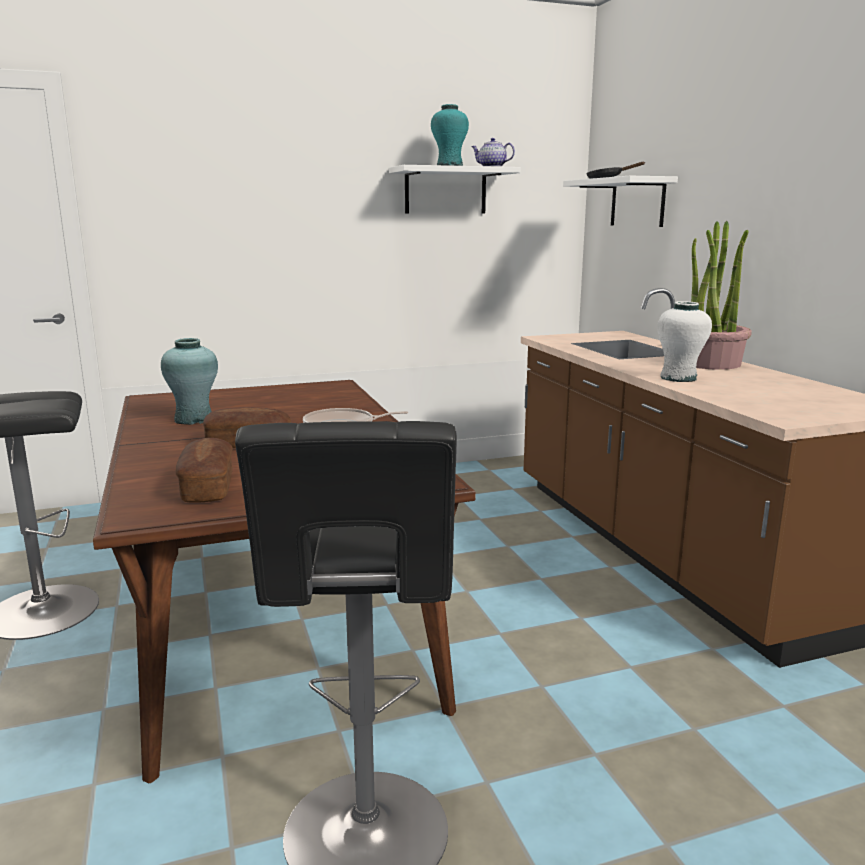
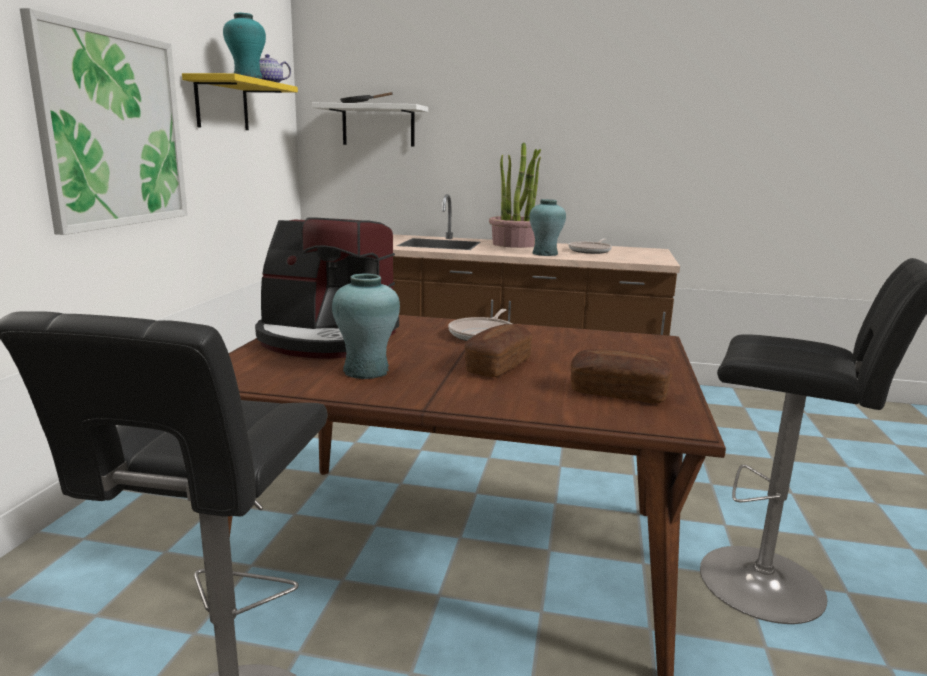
camera: 60 degrees left, 0 degrees up
(263, 398) = (325, 339): none -> coffee machine
(299, 219) = (113, 129): none -> picture
(445, 191) = (222, 104): white shelf -> yellow shelf
(678, 378) = (544, 253): white vase -> turquoise vase
(767, 388) = (590, 251): none -> frying pan

